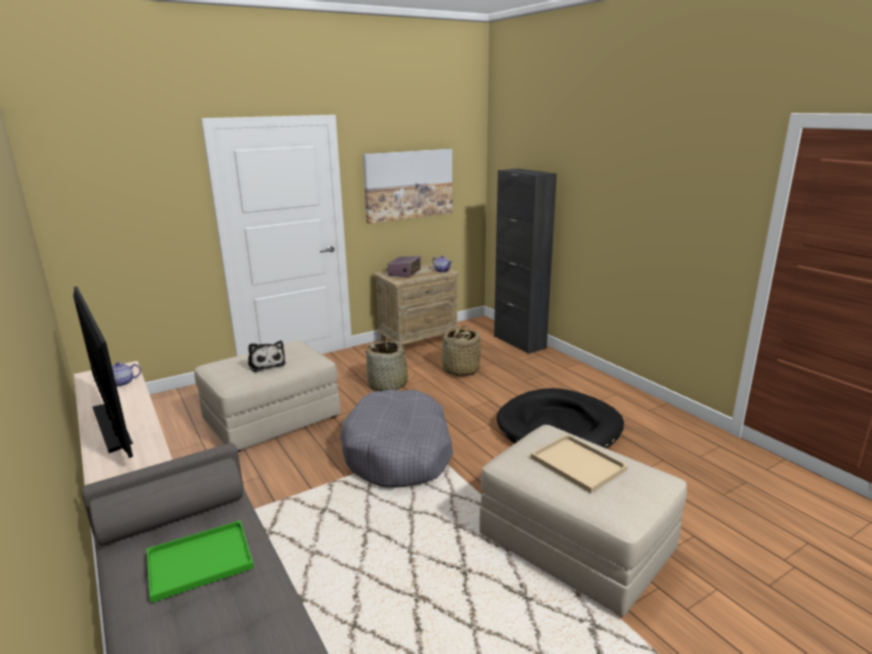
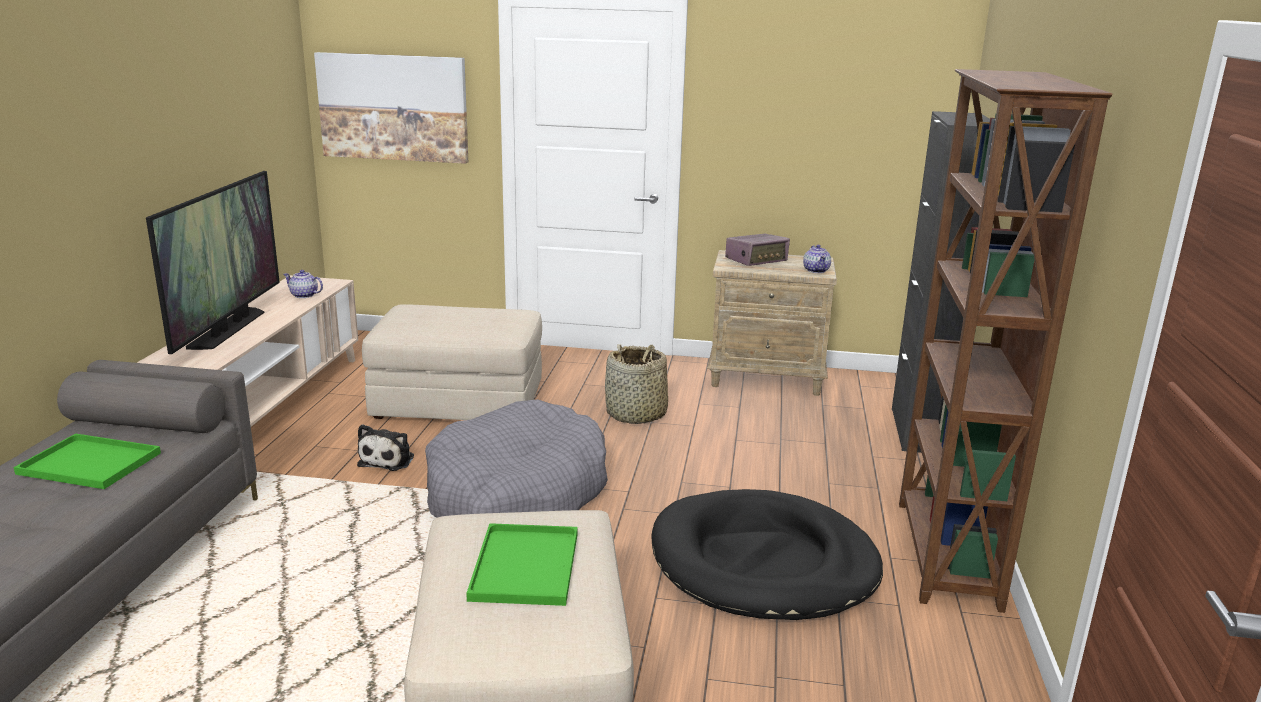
camera: 40 degrees right, 0 degrees up
(266, 364) = (451, 322): plush toy -> plush toy (388, 459)
(408, 184) = (803, 120): picture -> picture (393, 107)
(460, 370) = (758, 434): basket -> none
(576, 463) = (524, 564): beige tray -> green tray
(610, 390) = (945, 554): none -> brown bookcase

